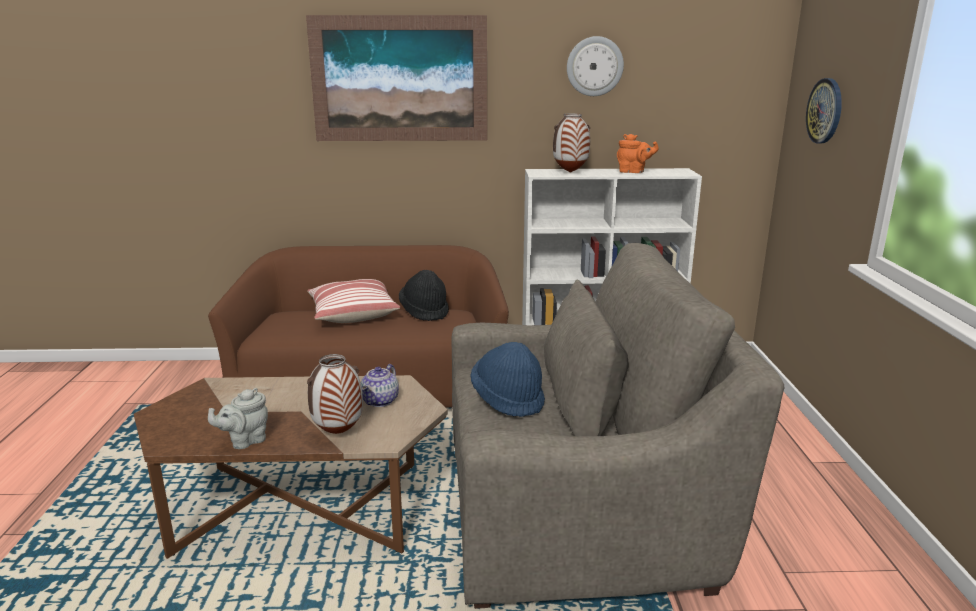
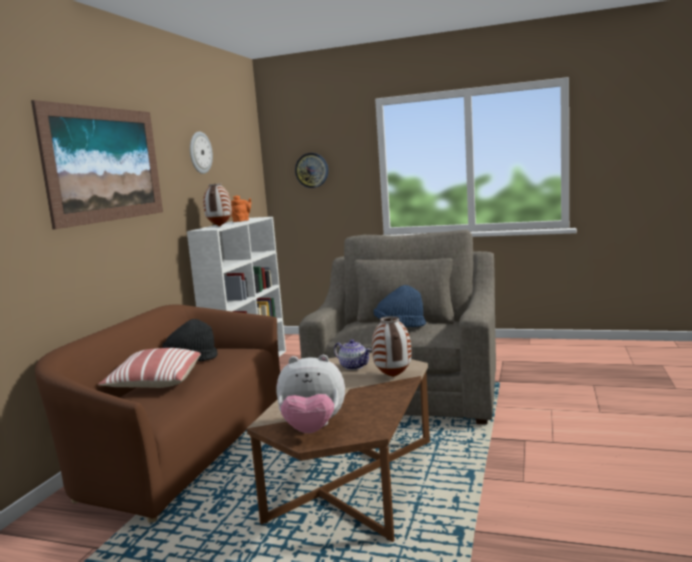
camera: 70 degrees left, 10 degrees down
(186, 410) = (312, 429): none -> plush toy
(245, 441) = (386, 403): grey teapot -> none

